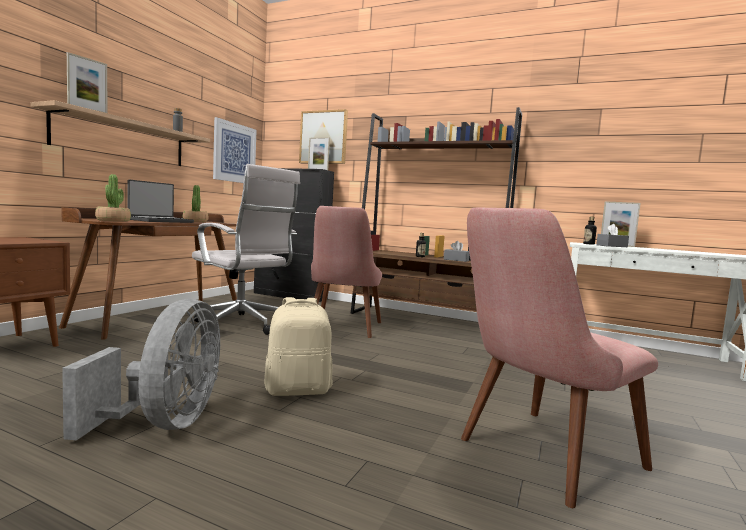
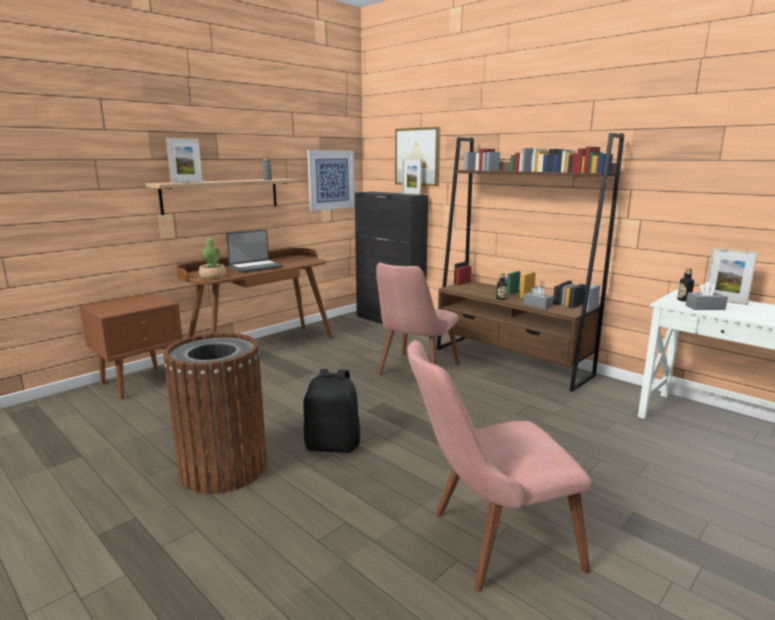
camera: 20 degrees right, 10 degrees up
(165, 423) = (223, 468): grey fan -> brown trash can
(195, 221) = (289, 260): potted plant -> none
(243, 326) = (325, 364): white office chair -> none
(298, 390) = (333, 445): beige backpack -> black backpack

